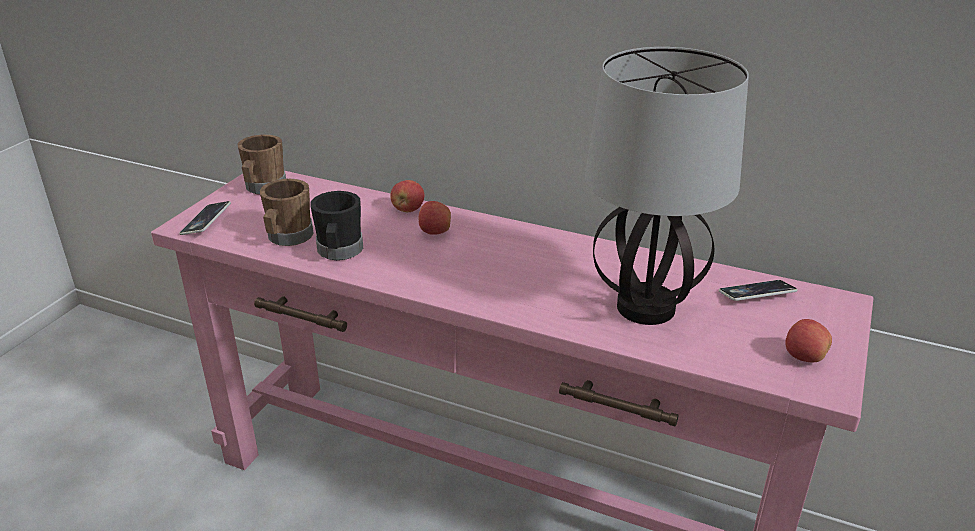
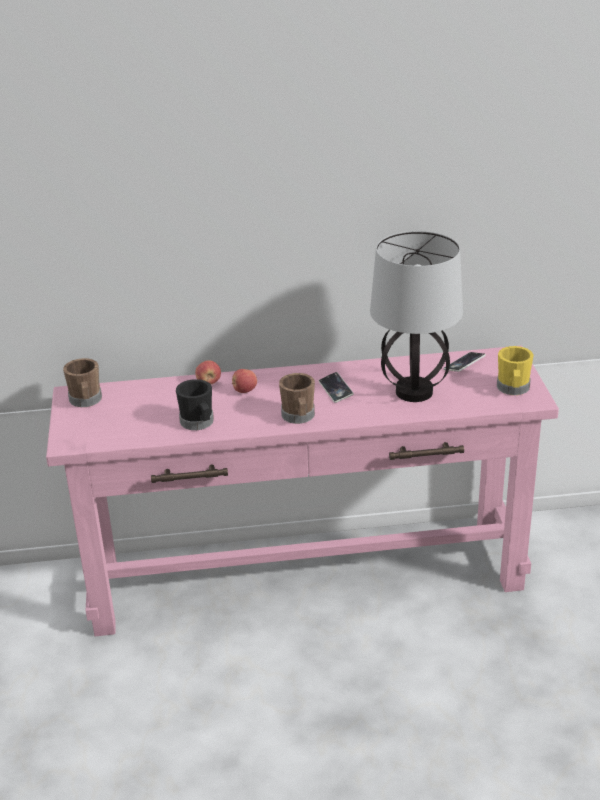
camera: 30 degrees left, 0 degrees up
(206, 221) = (78, 436): phone -> phone (335, 390)
(288, 238) = (152, 427): brown mug -> brown mug (299, 417)
(804, 357) = (513, 389): apple -> yellow mug

